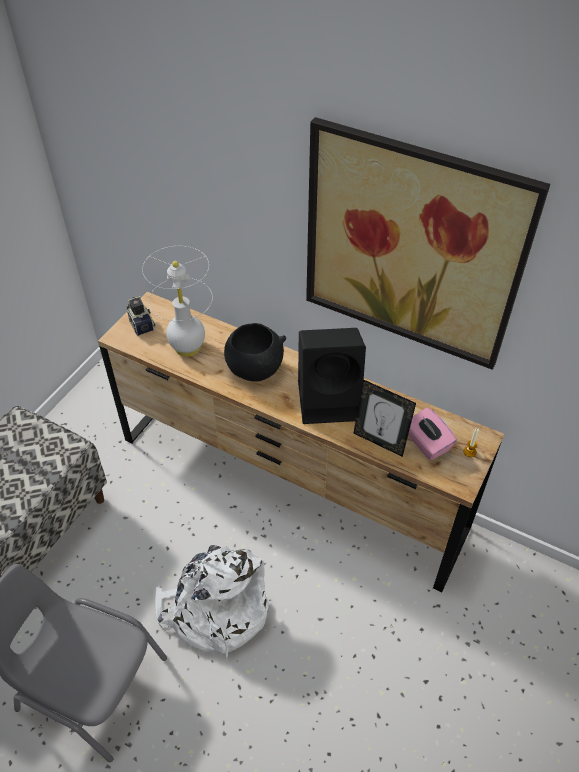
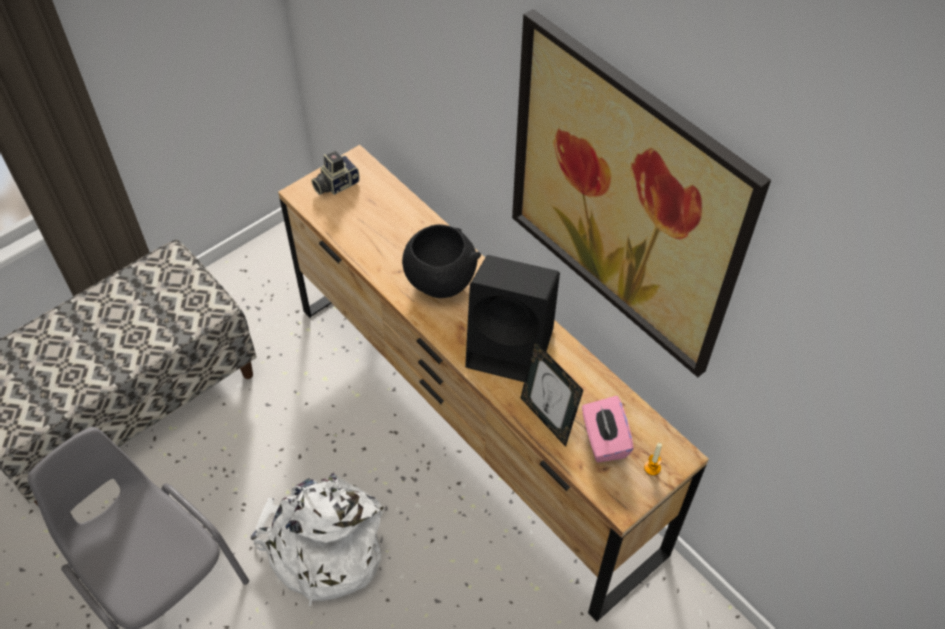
camera: 20 degrees right, 5 degrees up
(141, 323) = (335, 184): camera -> camera turned 120 degrees counterclockwise
(187, 347) = (374, 230): white table lamp -> none

